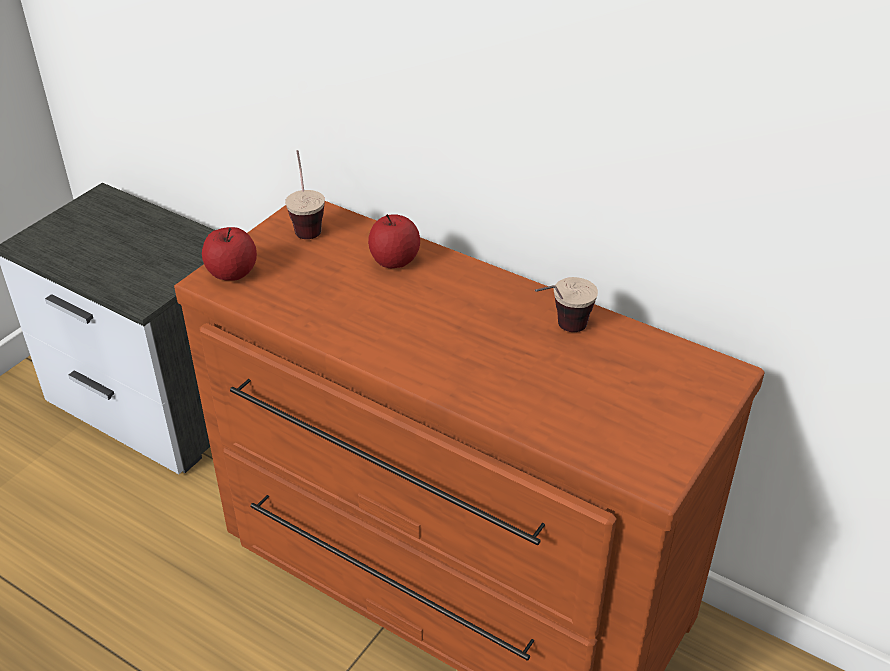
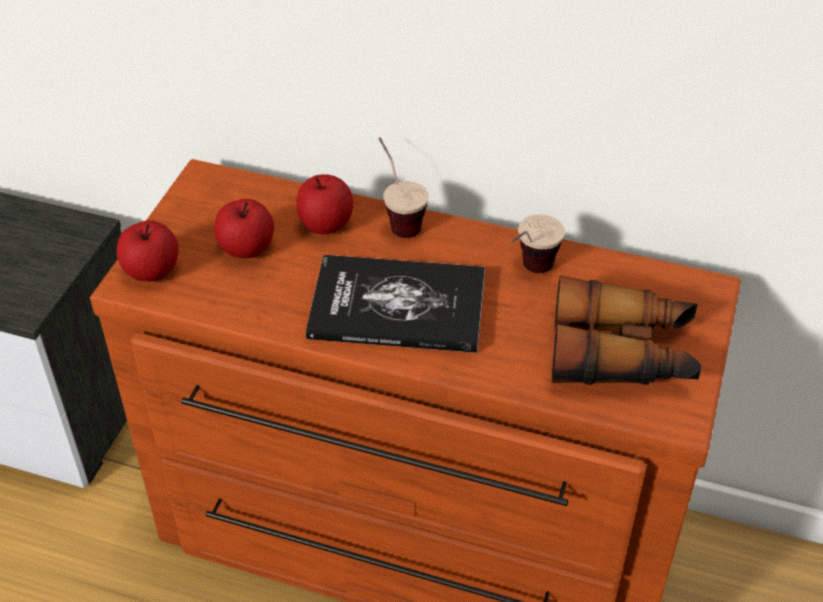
camera: 15 degrees left, 5 degrees up
(306, 223) = (211, 196): cup -> cup (398, 218)
(318, 269) = (247, 248): none -> apple
(430, 337) = (397, 307): none -> book
(622, 413) = (622, 353): none -> binoculars

